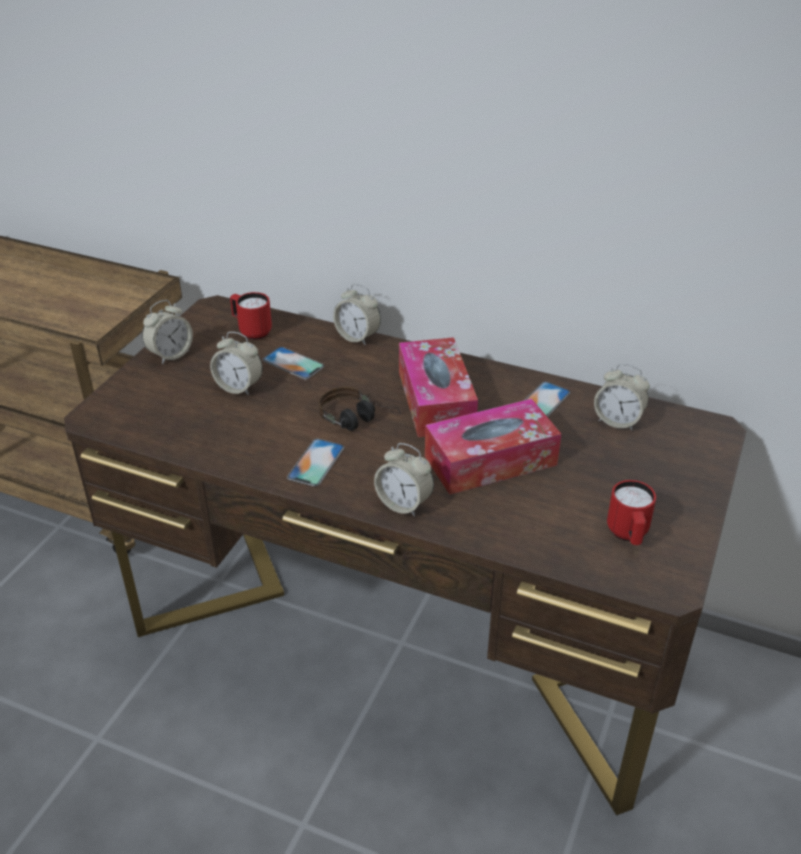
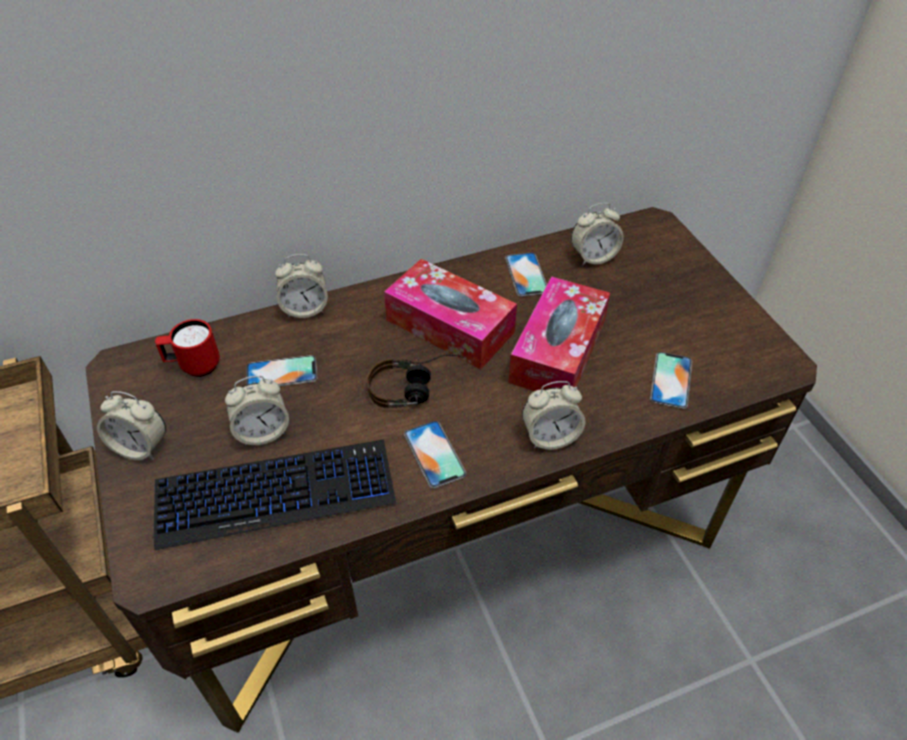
camera: 45 degrees left, 10 degrees up
(170, 355) = (141, 446): alarm clock -> alarm clock turned 105 degrees clockwise
(201, 422) = (276, 493): none -> keyboard
(550, 532) = (671, 380): none -> phone
(628, 535) = (715, 344): red mug -> none

